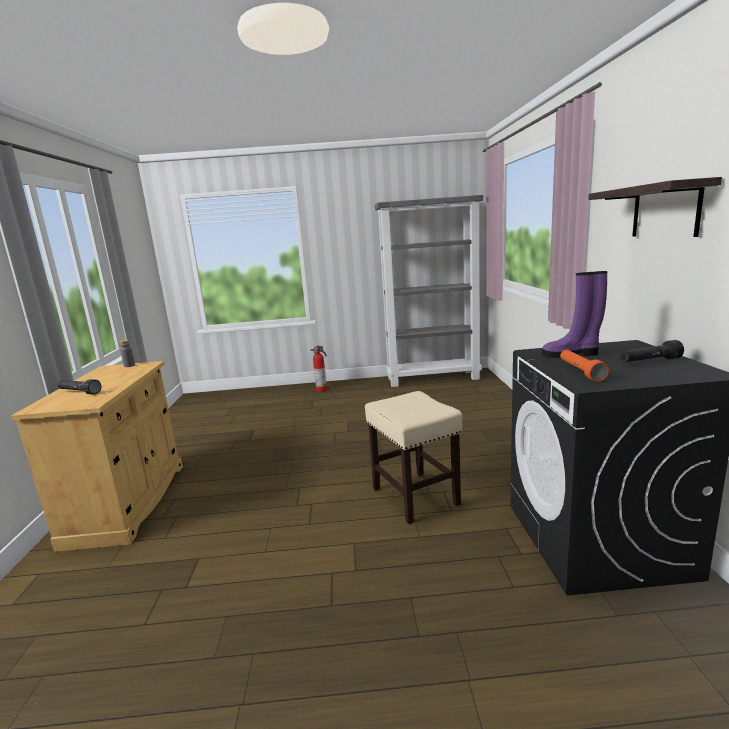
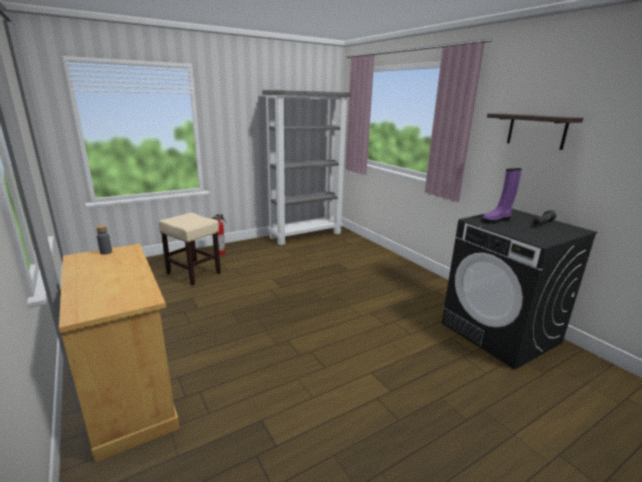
camera: 30 degrees left, 5 degrees up
(79, 392) = (102, 289): black flashlight -> none
(416, 496) = (380, 329): beige stool -> beige stool (194, 273)
(580, 372) = (522, 233): orange flashlight -> none

